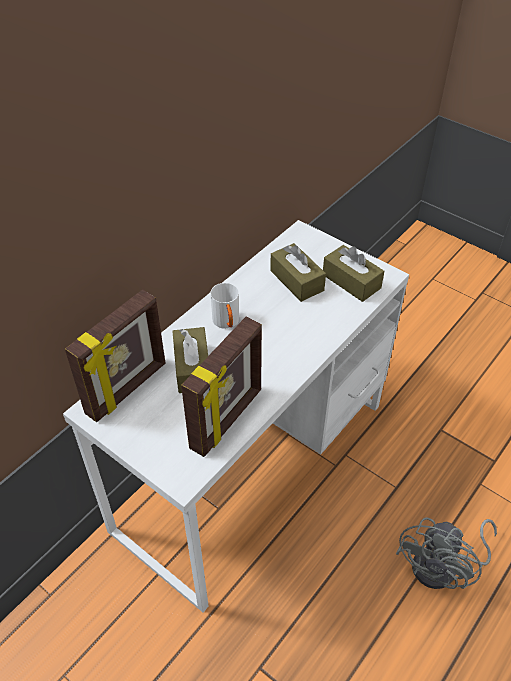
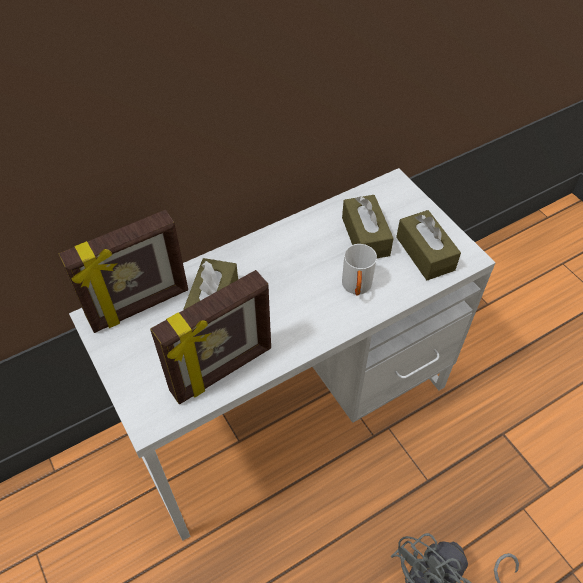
camera: 20 degrees right, 5 degrees up
(227, 323) = (270, 264): white mug -> white mug (356, 288)

